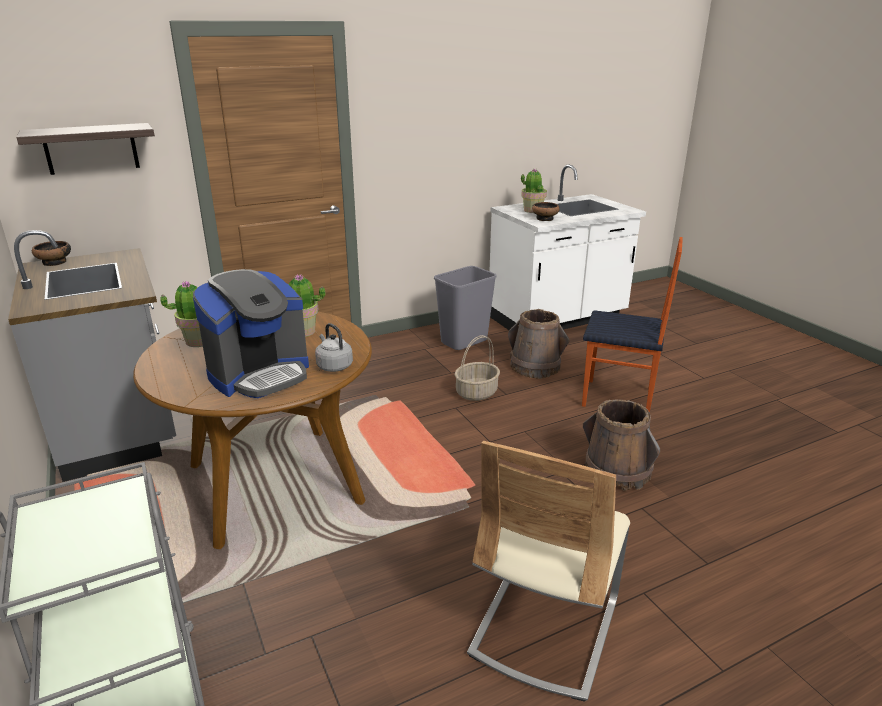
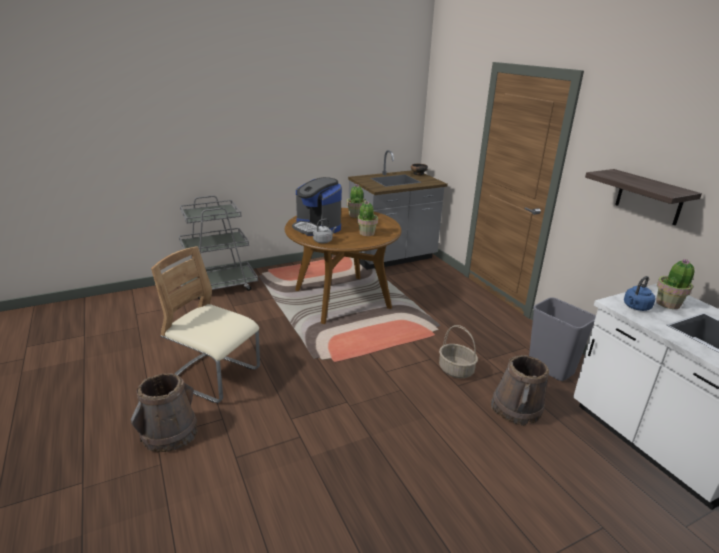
camera: 90 degrees right, 0 degrees up
(91, 148) = (450, 125): shelf -> shelf (649, 197)
(545, 219) = (636, 307): bowl -> blue kettle
(617, 471) = (346, 432): brown bucket -> brown bucket (170, 433)
(618, 399) = (467, 458): chair -> none

